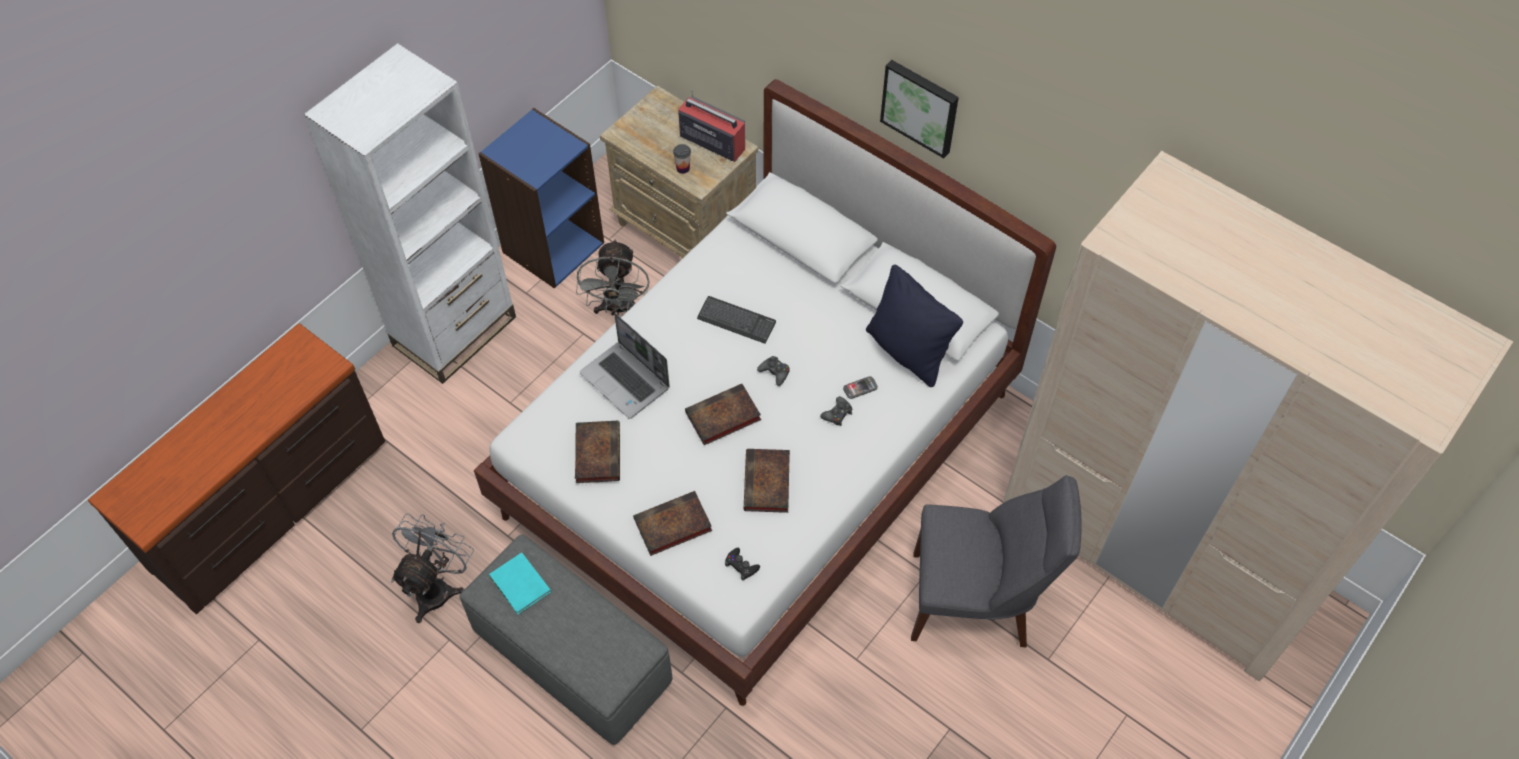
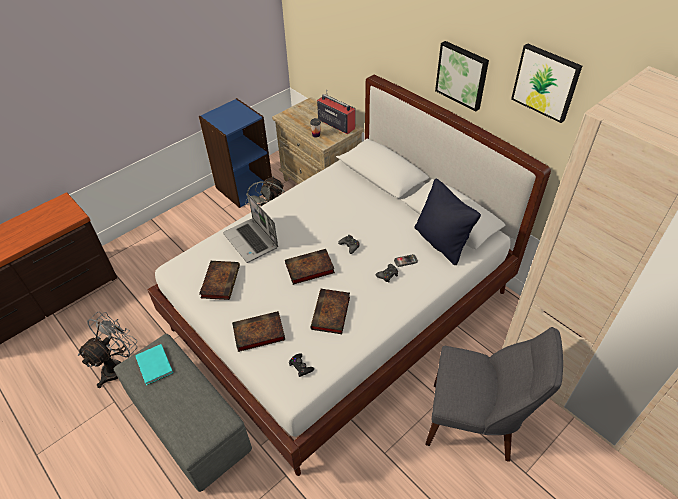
camera: 10 degrees right, 10 degrees down
(455, 331) = (177, 224): white bookcase -> none
(736, 321) = (331, 215): keyboard -> none
(1040, 139) = (546, 82): none -> picture

